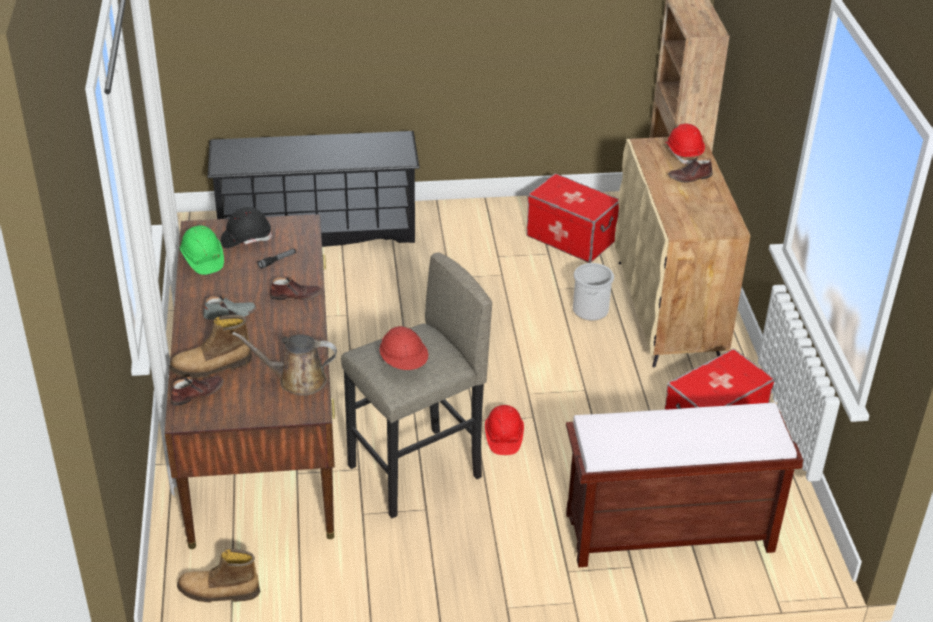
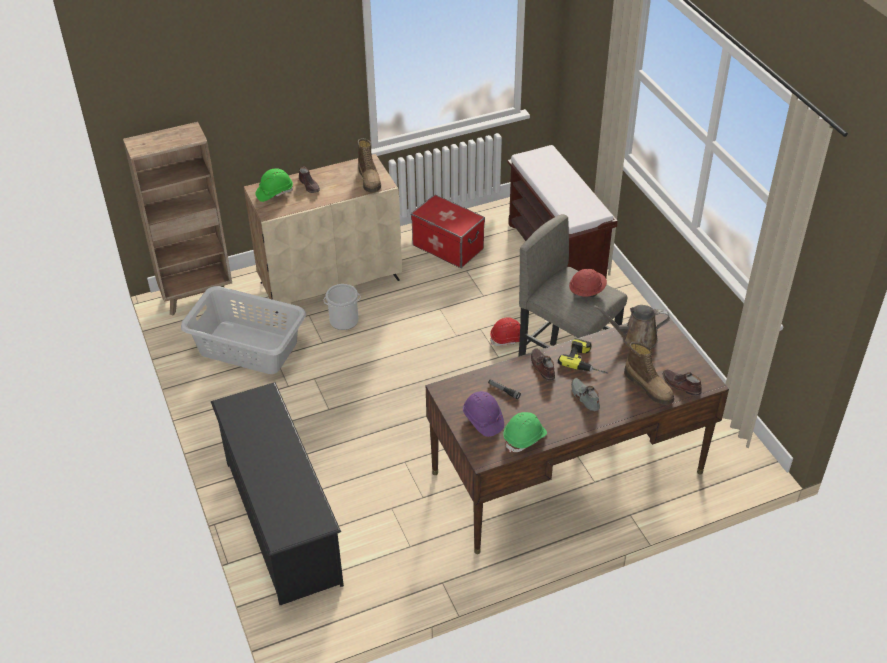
camera: 105 degrees left, 5 degrees up
(218, 592) = (728, 443): boot -> boot (370, 180)
(246, 239) = (483, 420): black hard hat -> purple hard hat
(284, 331) = (587, 361): none -> power drill
(297, 380) = (635, 338): brown watering can -> brown watering can turned 105 degrees clockwise
(571, 238) = (248, 347): storage box -> grey laundry basket
(683, 153) = (274, 192): red hard hat -> green hard hat

